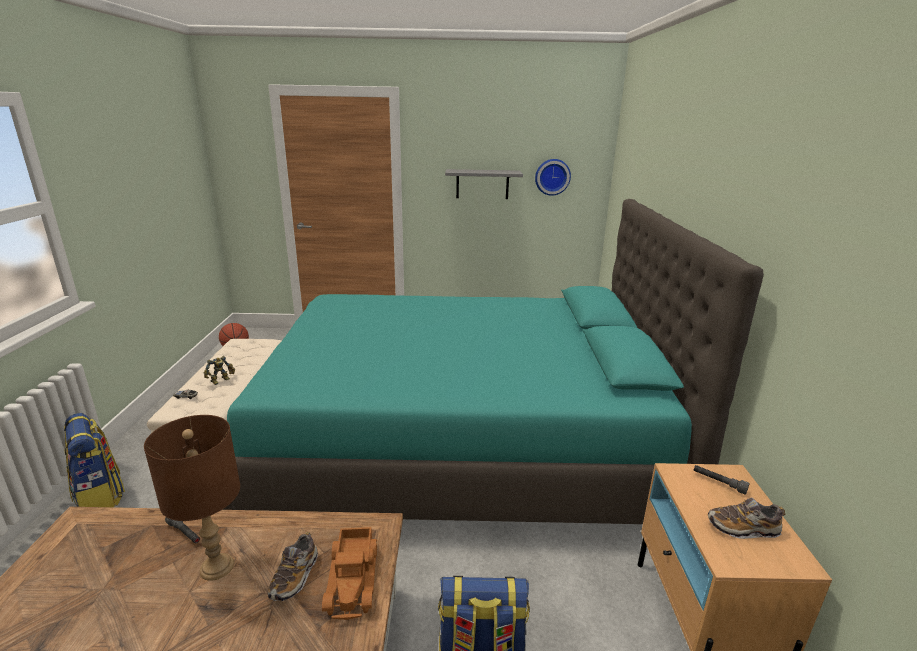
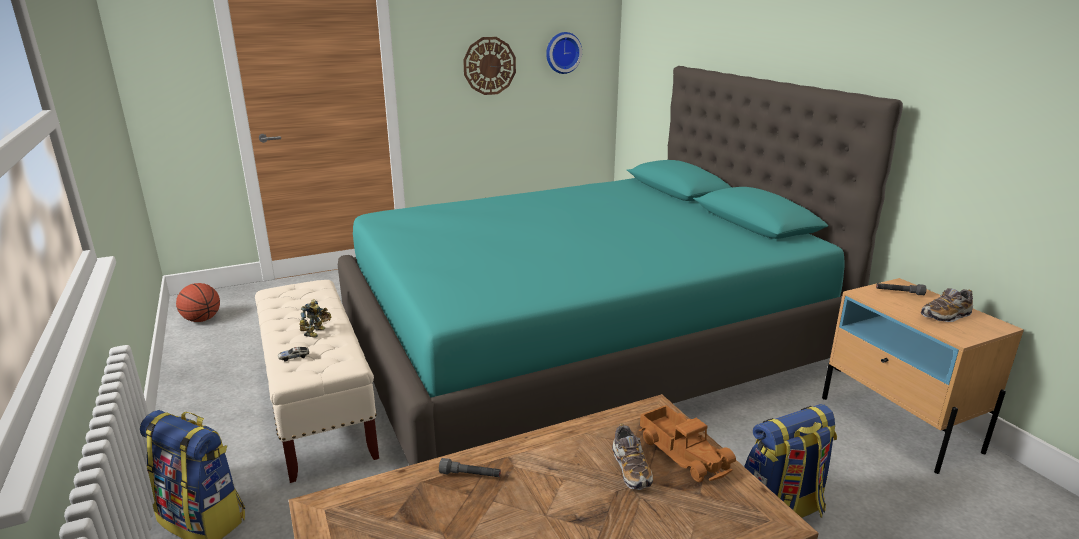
camera: 25 degrees left, 0 degrees up
(217, 567) = (546, 488): brown table lamp -> none
(482, 184) = (489, 66): grey shelf -> wall clock

